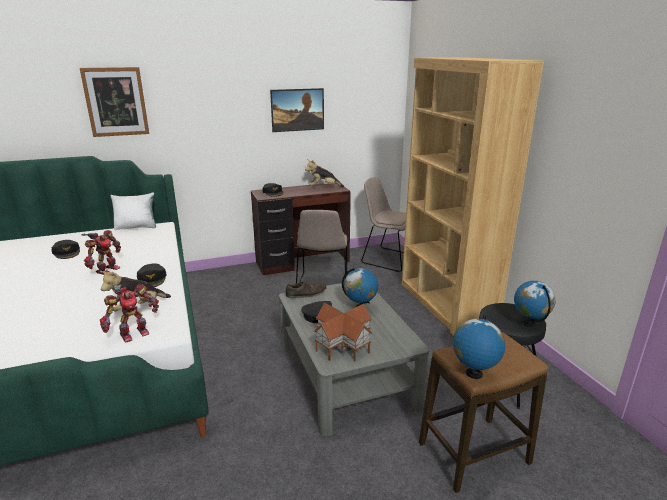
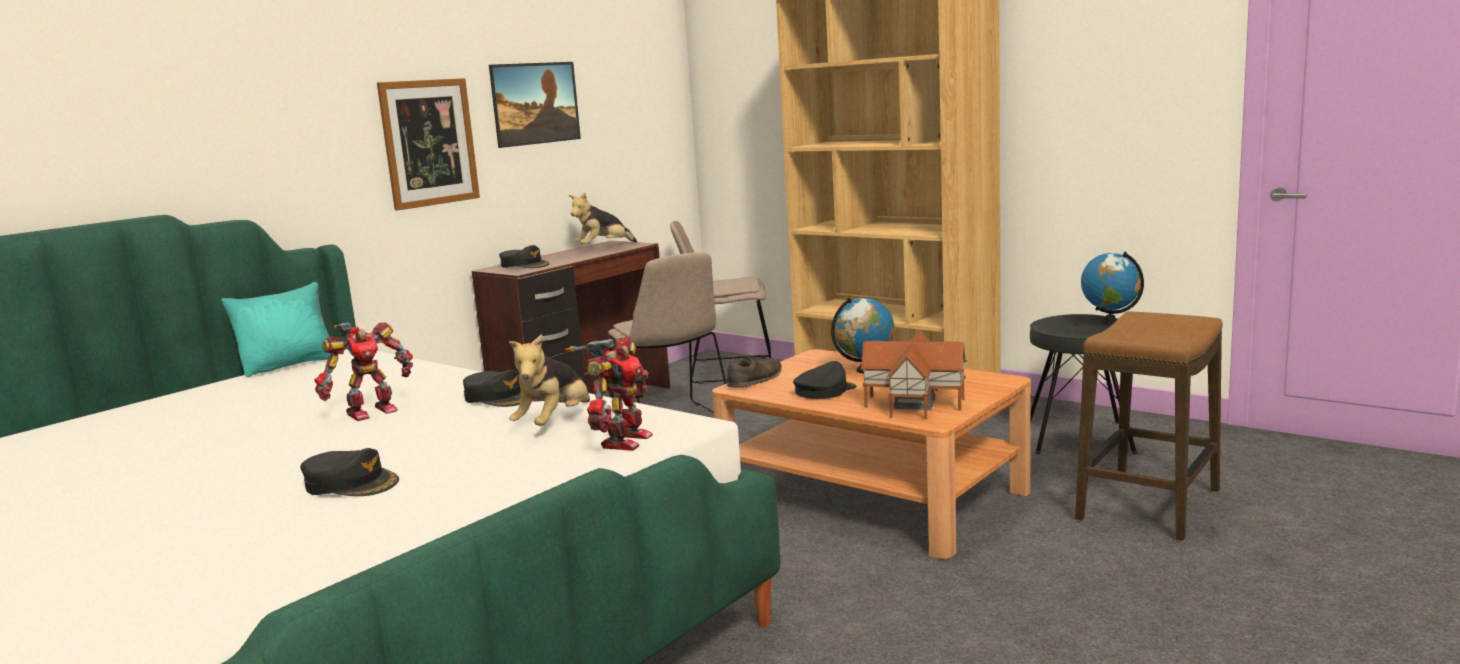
camera: 30 degrees left, 10 degrees down
(67, 252) = (207, 418): black cap -> black cap (351, 483)
(106, 270) = (370, 412): toy robot -> toy robot turned 60 degrees clockwise
(116, 102) = (205, 92): picture -> picture (429, 143)
(136, 227) = (289, 365): white pillow -> turquoise pillow
(345, 374) = (872, 495): grey coffee table -> brown coffee table
(473, 374) = (1167, 339): globe -> none

